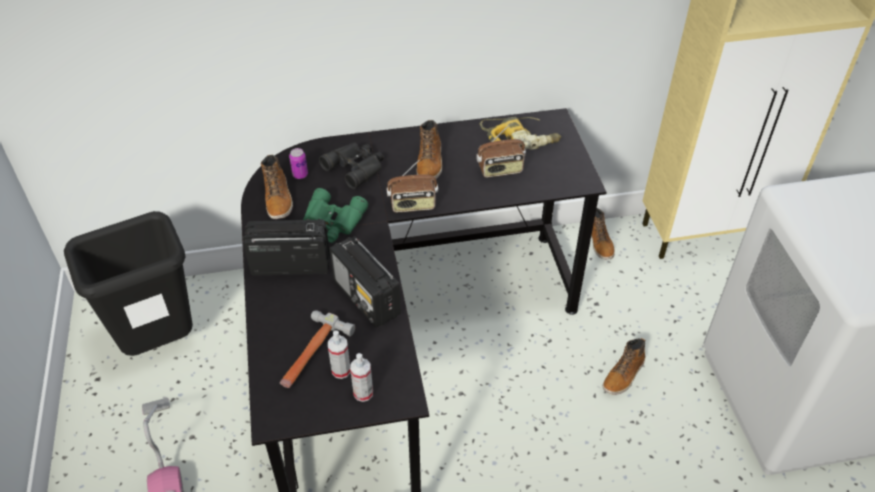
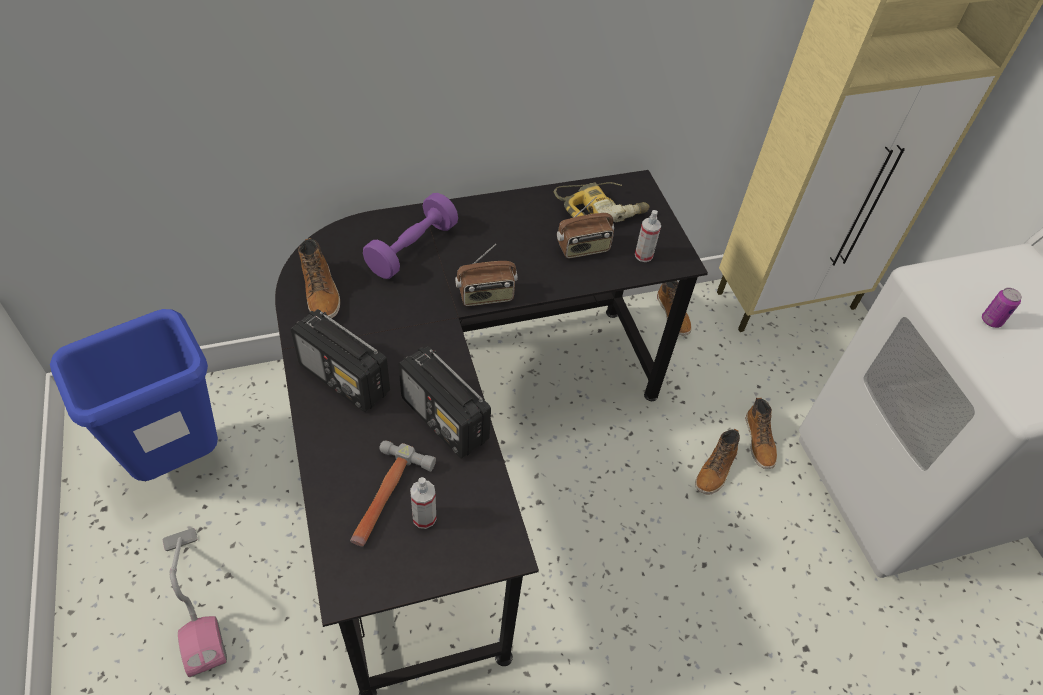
camera: 10 degrees left, 5 degrees up
(161, 344) = (179, 460): black trash can -> blue trash can
(290, 264) = (345, 379): radio -> radio turned 135 degrees counterclockwise
(300, 175) = (344, 260): can -> can (991, 321)
(332, 223) = (391, 322): green binoculars -> none
(356, 167) = (412, 249): black binoculars -> purple dumbbell
(363, 393) = (455, 546): spray bottle -> spray bottle (643, 255)
(430, 163) = (499, 241): boot -> boot (759, 441)

